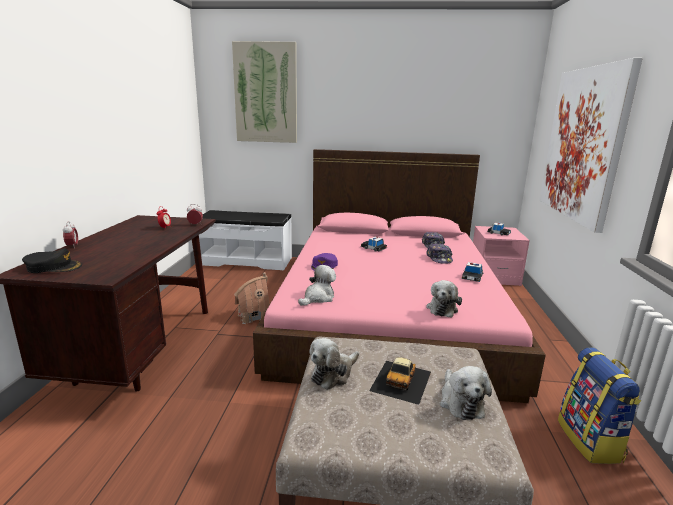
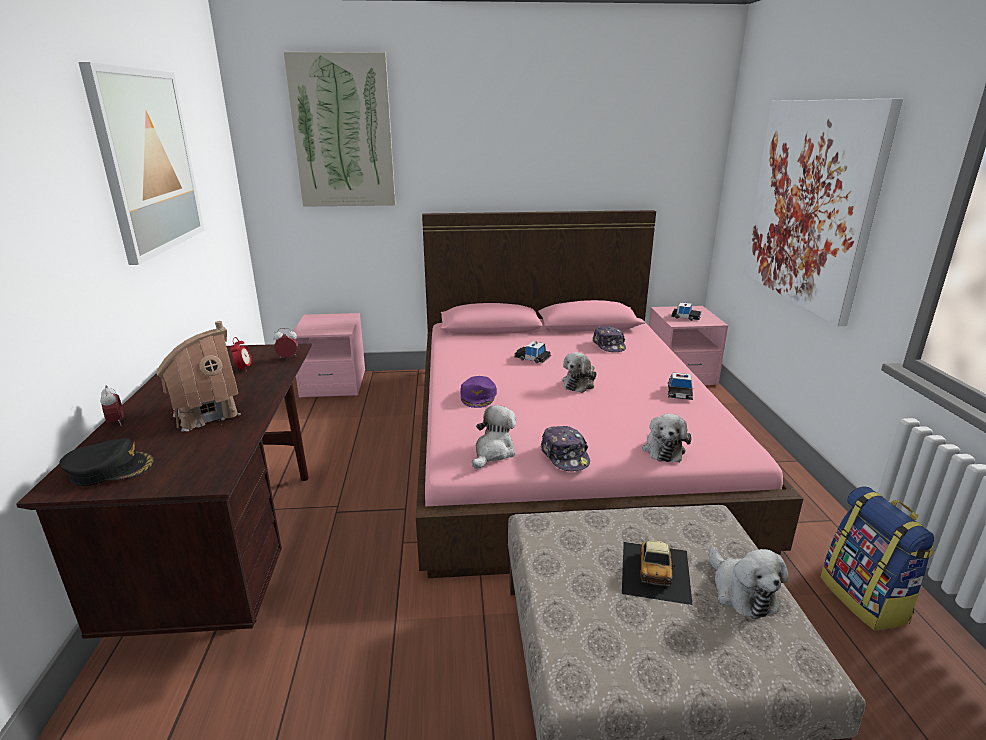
camera: 10 degrees left, 5 degrees up
(127, 96) = (148, 161): none -> picture
(246, 261) = (333, 384): white bench -> pink nightstand
(252, 316) = (377, 475): toy house -> toy house (206, 413)
(333, 374) = (564, 574): plush toy -> plush toy (579, 383)
(439, 258) = (626, 366): cap -> cap (565, 456)

